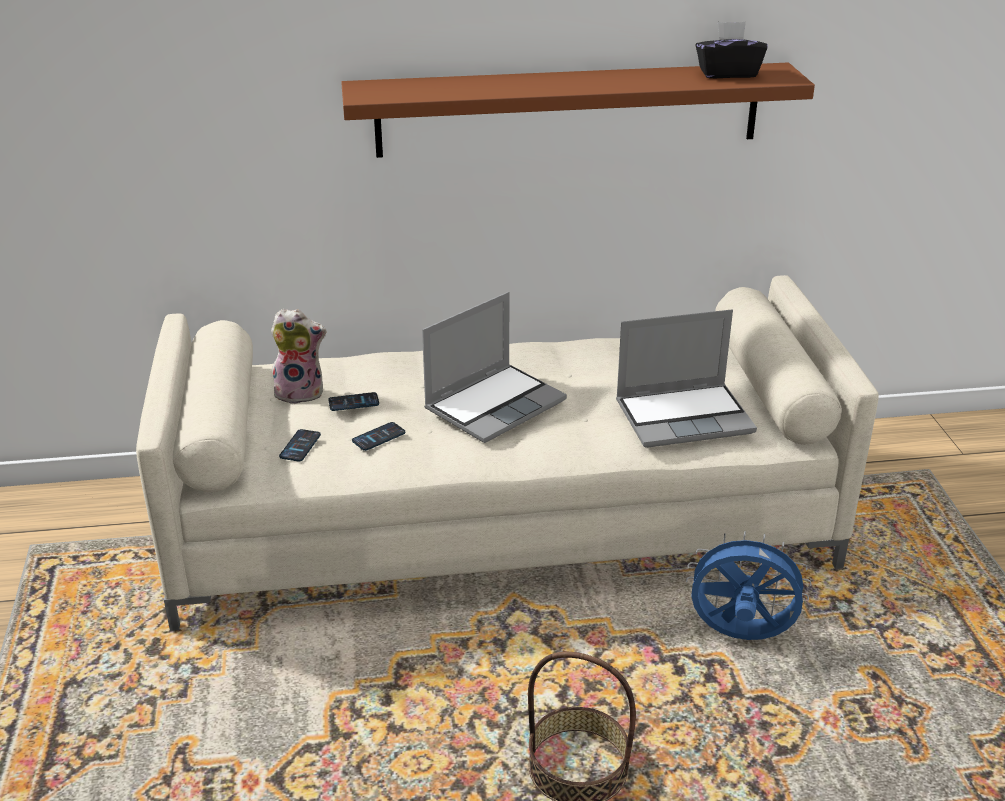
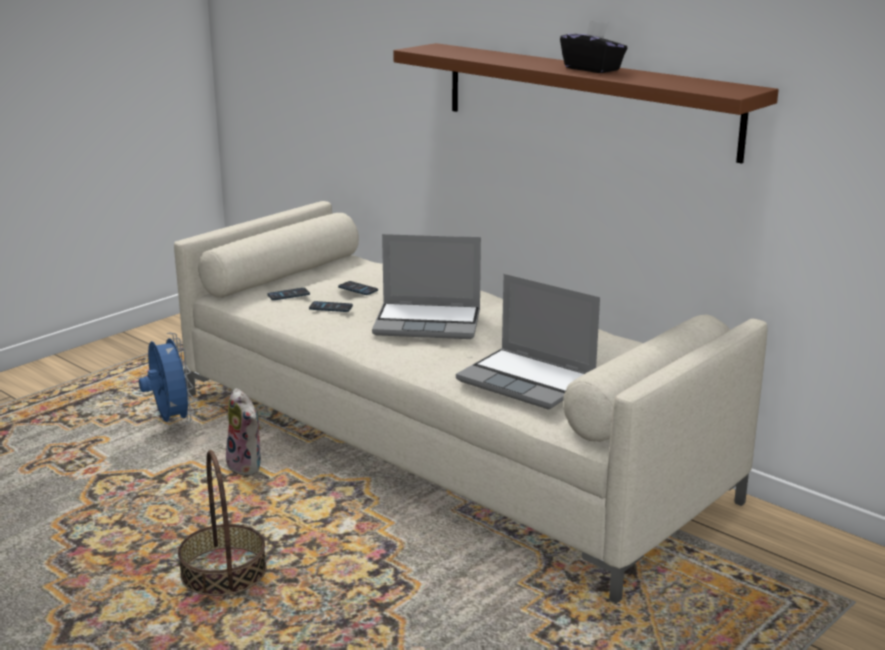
camera: 50 degrees right, 10 degrees down
(301, 392) = (349, 276): plush toy -> plush toy (248, 467)
(727, 73) = (695, 83): black tissue box -> black tissue box (592, 69)
(739, 636) = (453, 586): blue fan -> blue fan (171, 421)

